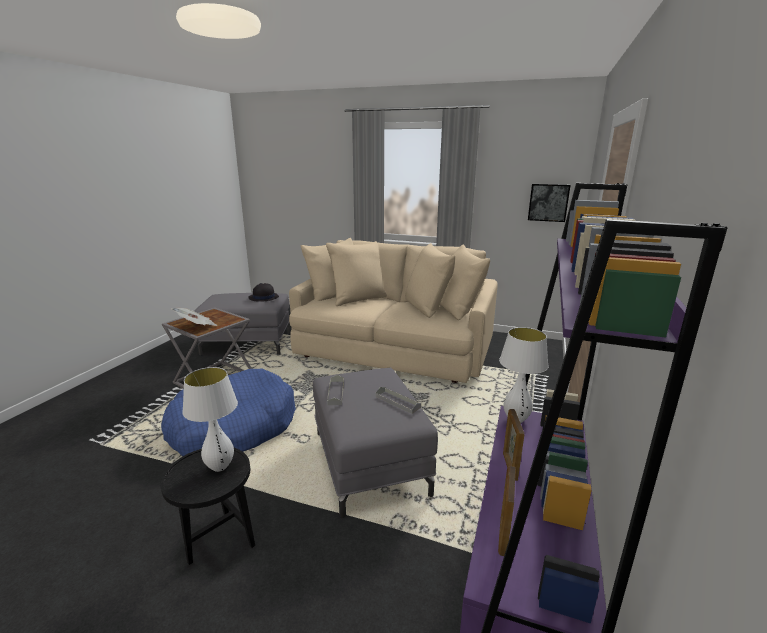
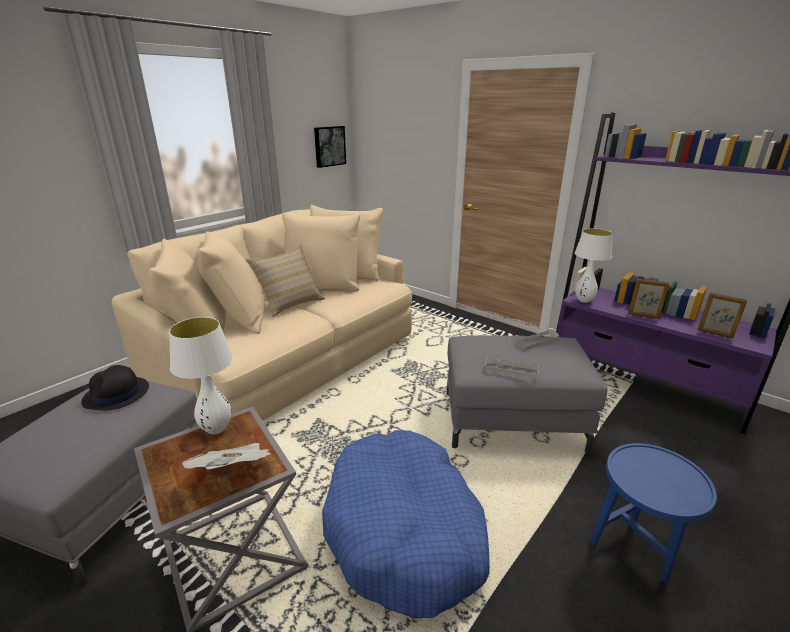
camera: 70 degrees left, 5 degrees up
(218, 544) = (634, 551): black side table -> blue side table
(219, 467) = (646, 466): white table lamp -> white table lamp (216, 429)
(385, 304) = (290, 303): none -> beige pillow

